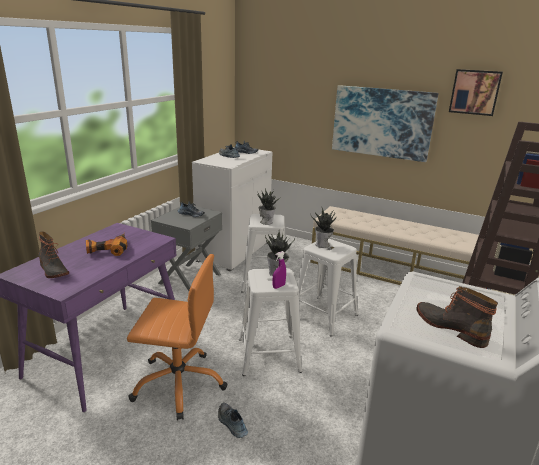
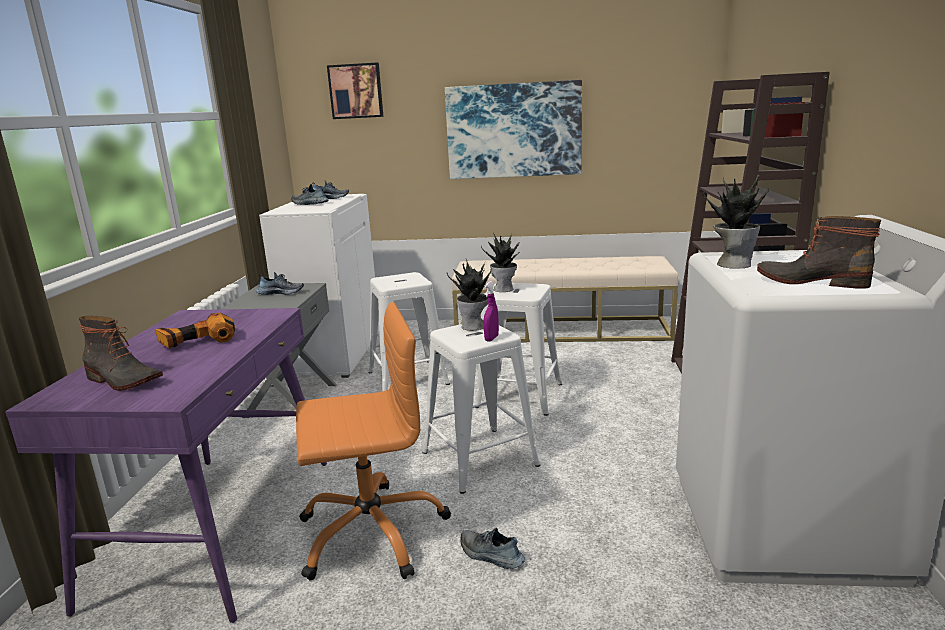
camera: 20 degrees left, 5 degrees down
(266, 222) = (402, 282): potted plant -> potted plant (733, 264)
(475, 92) = (625, 73): picture -> picture (356, 91)

